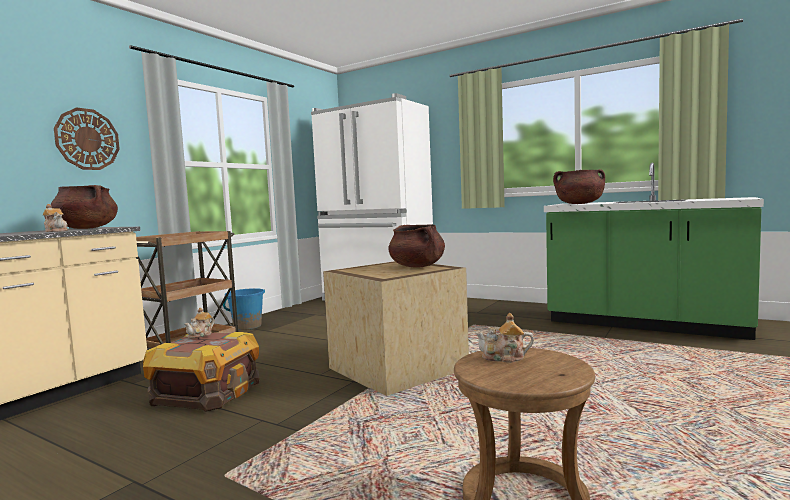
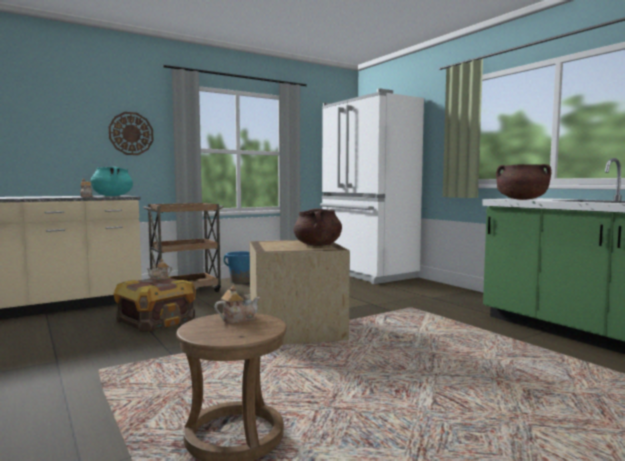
camera: 25 degrees right, 0 degrees up
(86, 228) = (112, 196): brown cooking pot -> turquoise cooking pot
(504, 358) = (237, 319): teapot -> teapot turned 120 degrees clockwise

